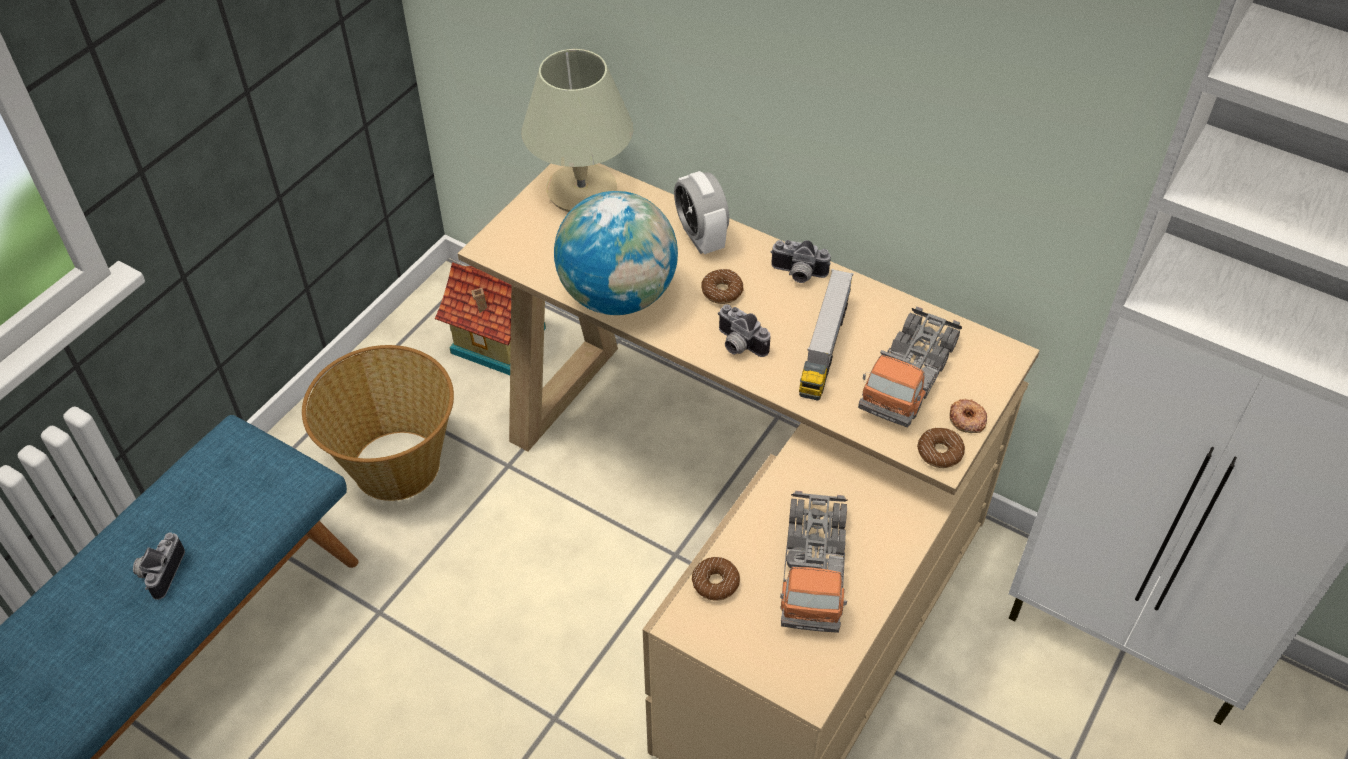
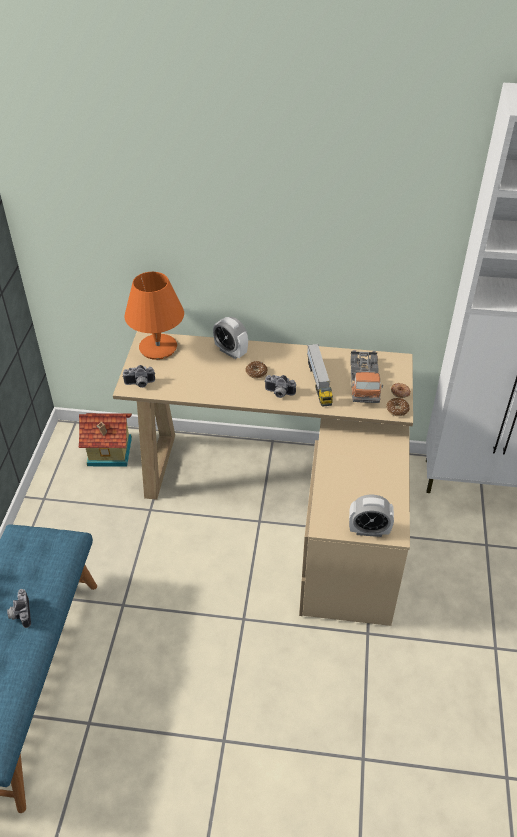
camera: 25 degrees left, 5 degrees down
(395, 464) = (89, 530): basket -> none
(582, 190) = (158, 347): beige table lamp -> orange table lamp
(618, 296) = (207, 390): globe -> none
(715, 583) = (325, 504): donut -> none
(763, 665) = (369, 530): none -> alarm clock
(798, 274) = (287, 354): camera -> camera (140, 384)
(813, 568) = (365, 482): toy truck -> none

